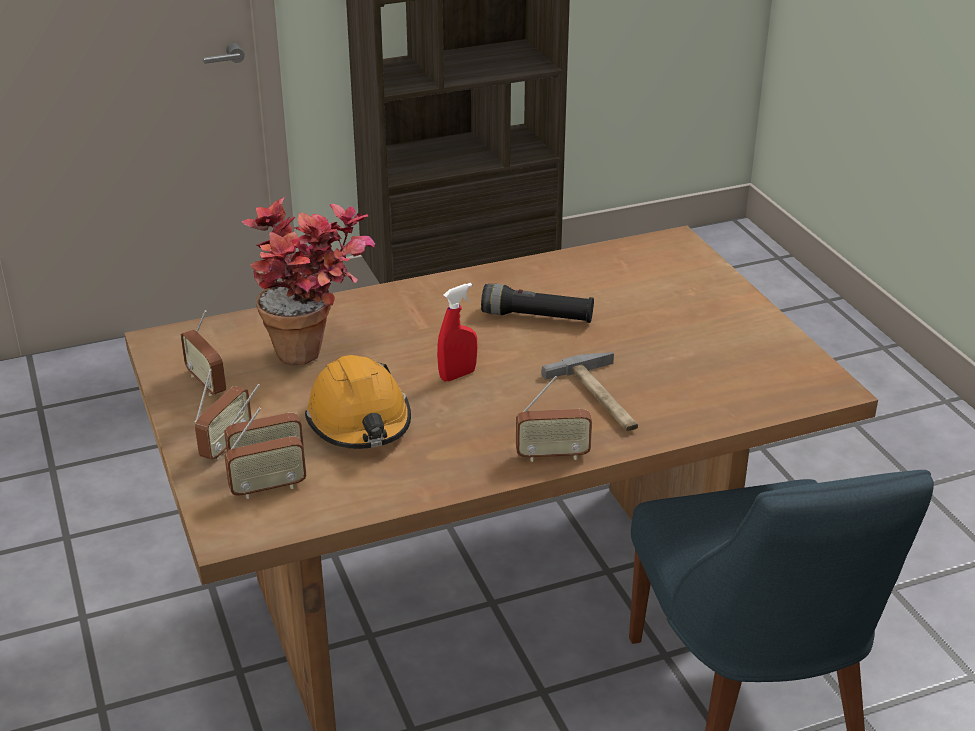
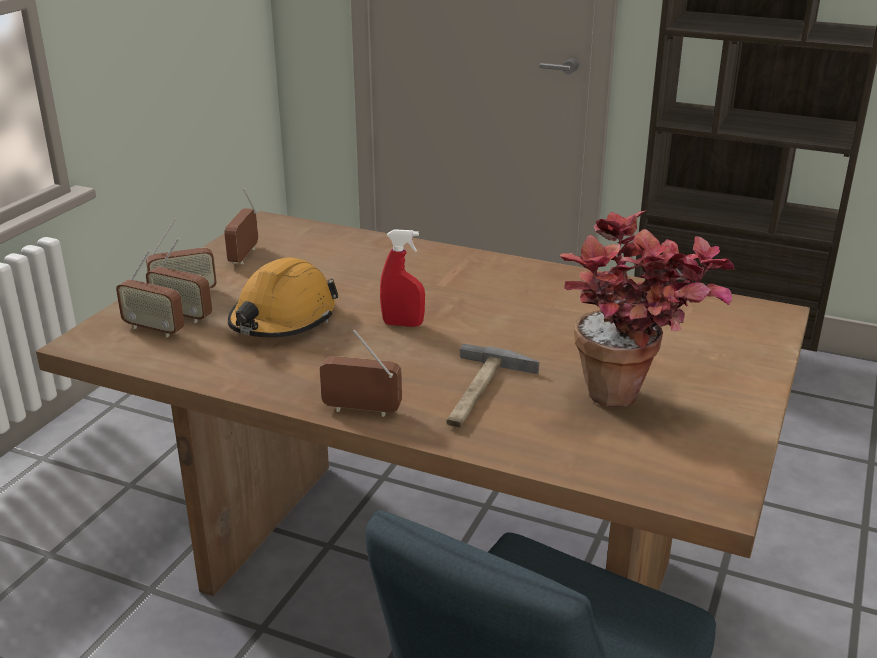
camera: 45 degrees right, 5 degrees down
(316, 352) = (340, 268): potted plant -> potted plant (631, 401)
(537, 317) = (538, 315): black flashlight -> none
(552, 455) = (361, 410): radio -> radio turned 150 degrees clockwise

